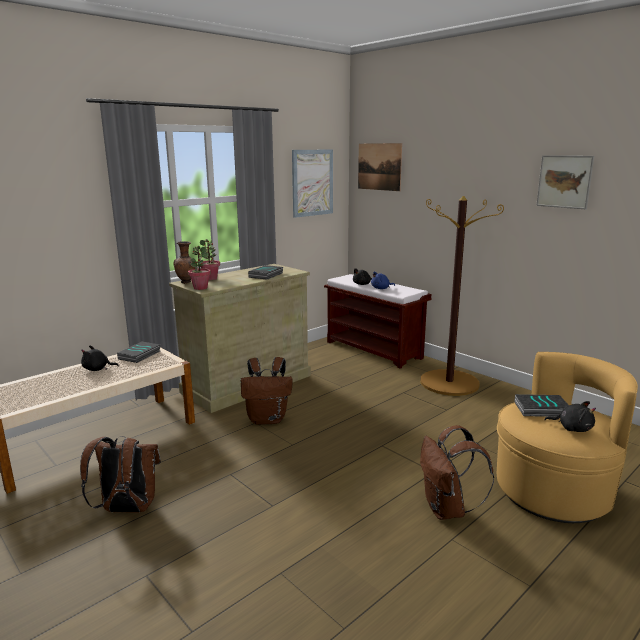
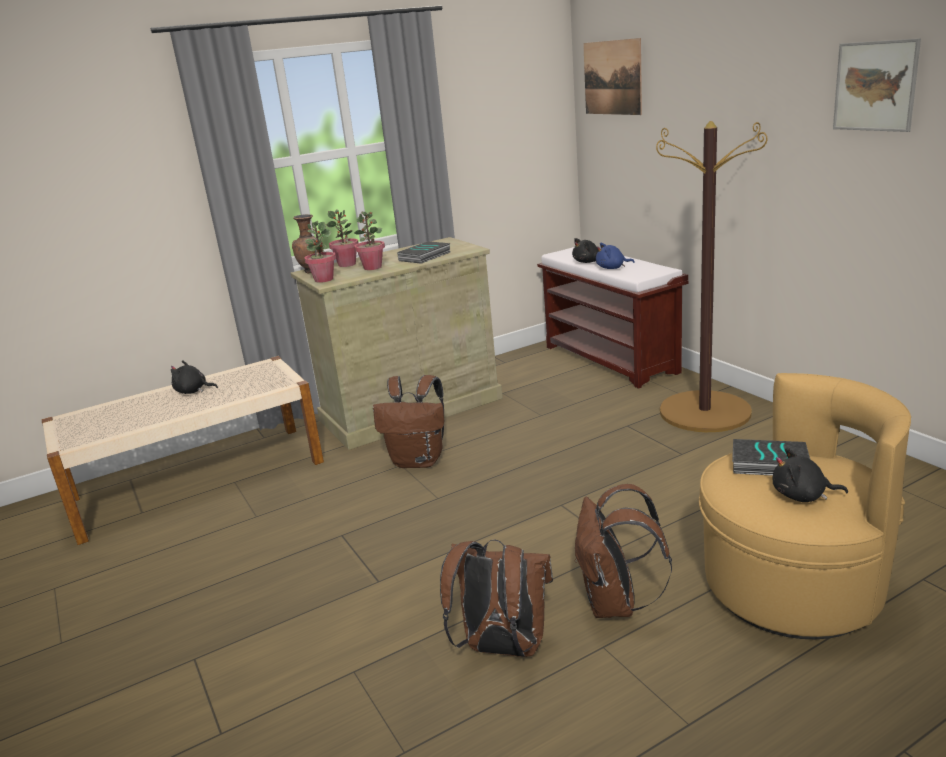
camera: 15 degrees right, 5 degrees up
(127, 509) = (201, 573): brown backpack -> brown backpack (501, 648)
(140, 355) = (251, 372): book -> none
(232, 281) = (373, 267): none -> potted plant
(312, 183) = (511, 111): picture -> none
(572, 428) = (802, 496): black plush toy -> black plush toy turned 150 degrees clockwise

